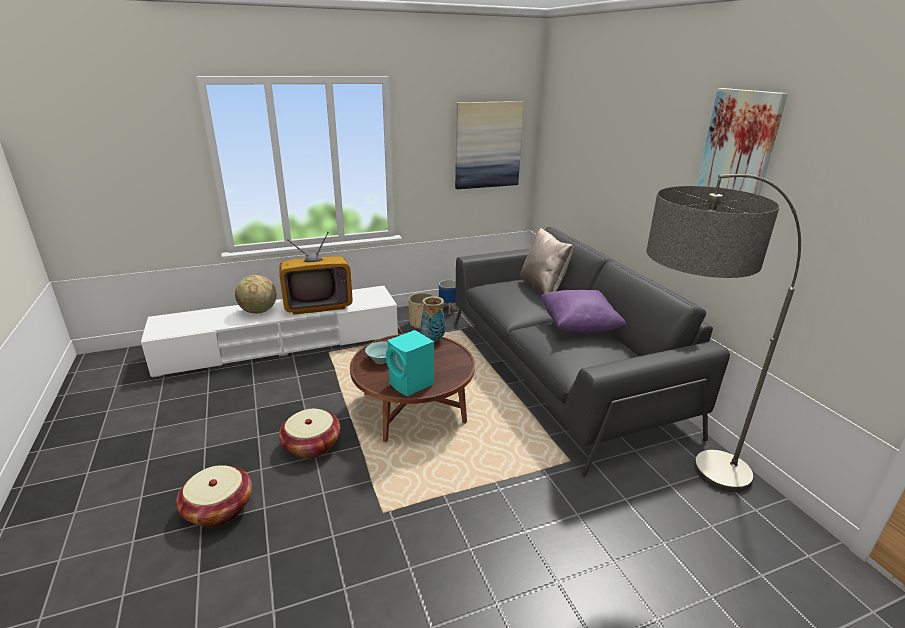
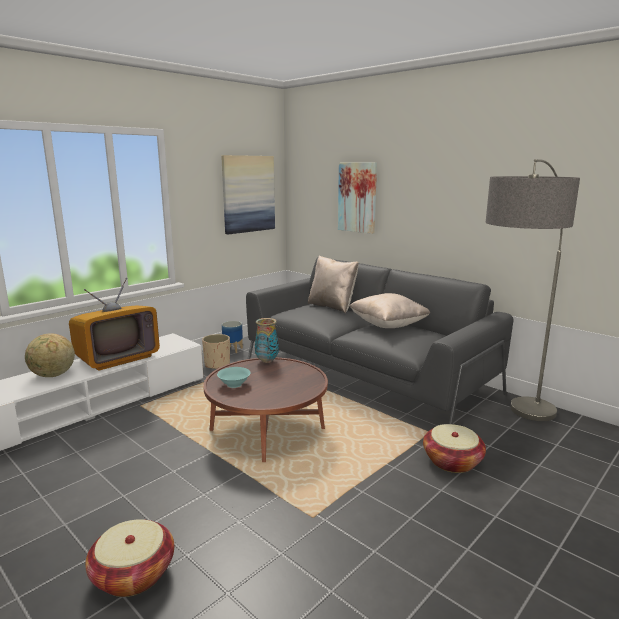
camera: 25 degrees left, 10 degrees down
(312, 445) = (192, 486): basket -> basket (452, 461)
(412, 385) = (283, 395): turquoise speaker -> none
(579, 327) = (388, 325): purple pillow -> beige pillow
(738, 151) = (489, 165): picture -> picture (357, 197)

